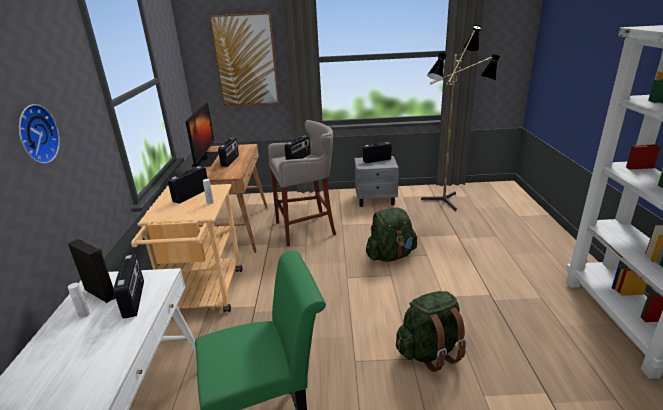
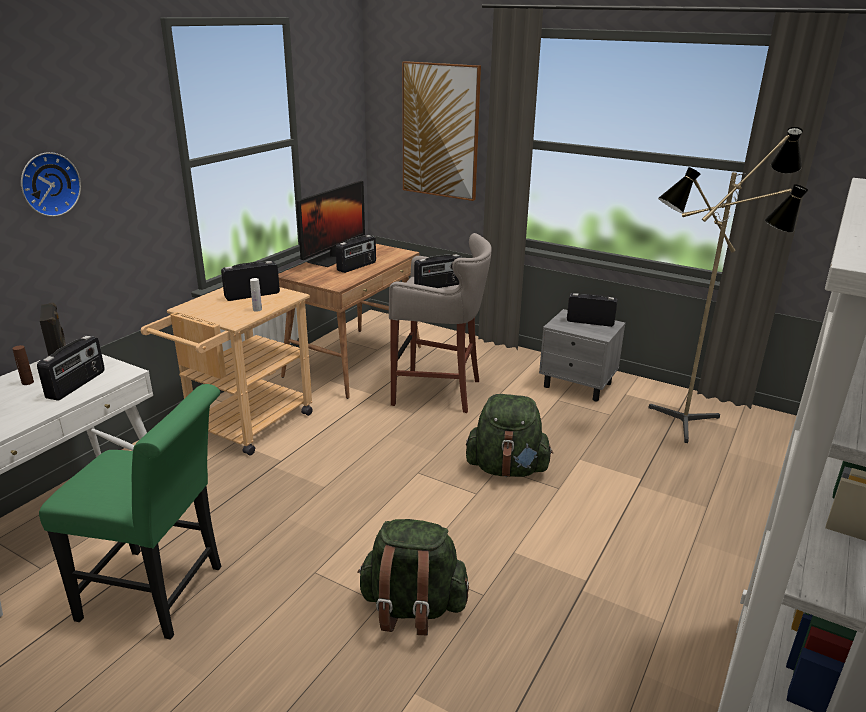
camera: 30 degrees right, 0 degrees up
(84, 314) = (27, 382): white bottle -> brown bottle

